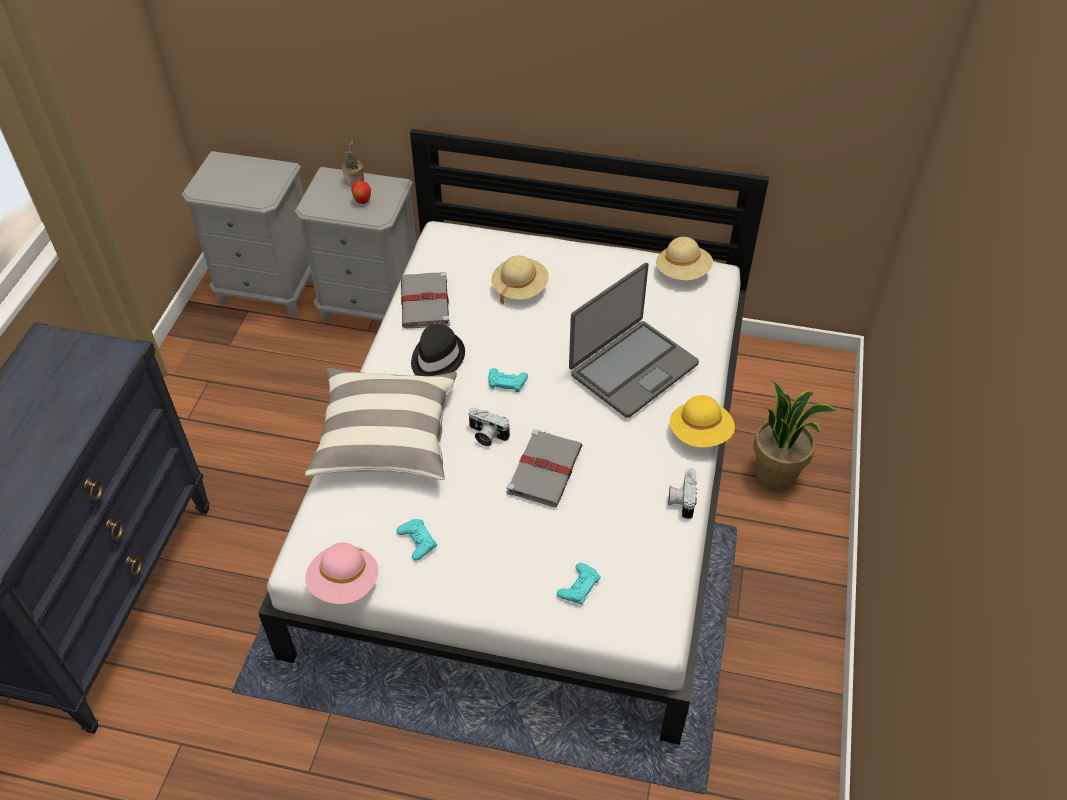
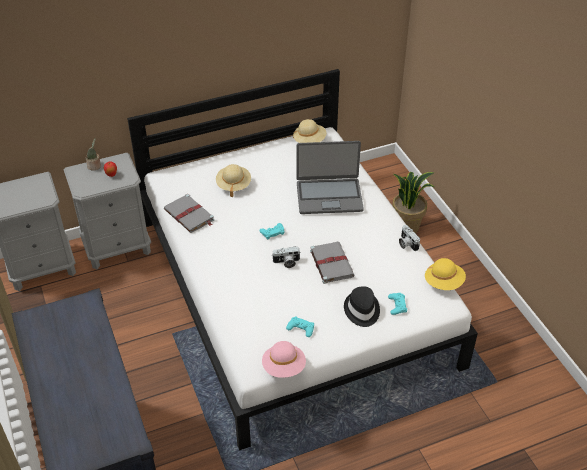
camera: 35 degrees left, 5 degrees down
(386, 438) = (235, 290): pillow -> none
(436, 358) = (223, 239): black hat -> black hat (361, 310)
(632, 368) = (329, 196): laptop -> laptop turned 75 degrees clockwise
(700, 434) = (387, 211): yellow hat -> yellow hat (444, 282)

